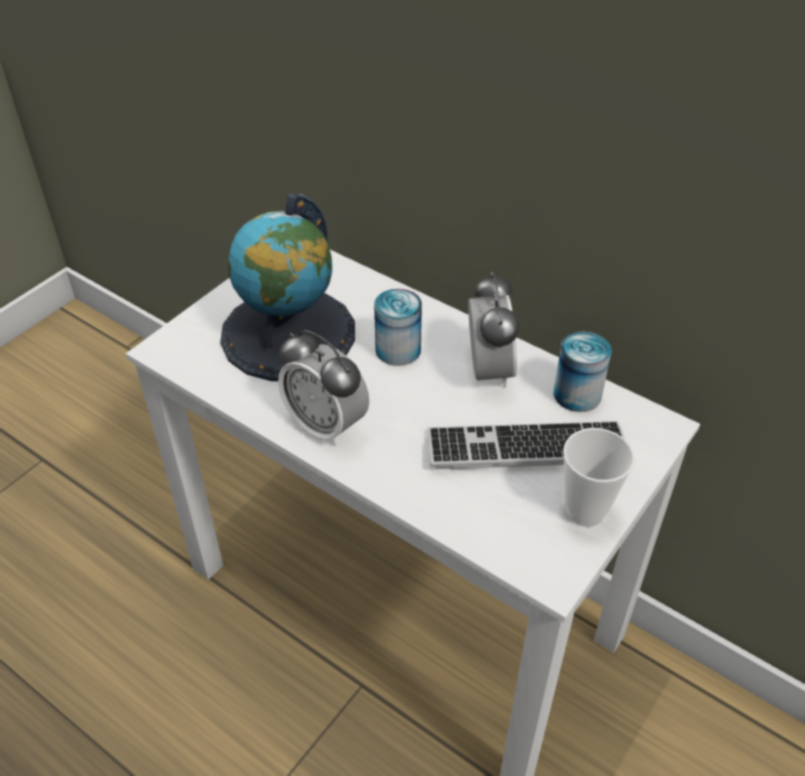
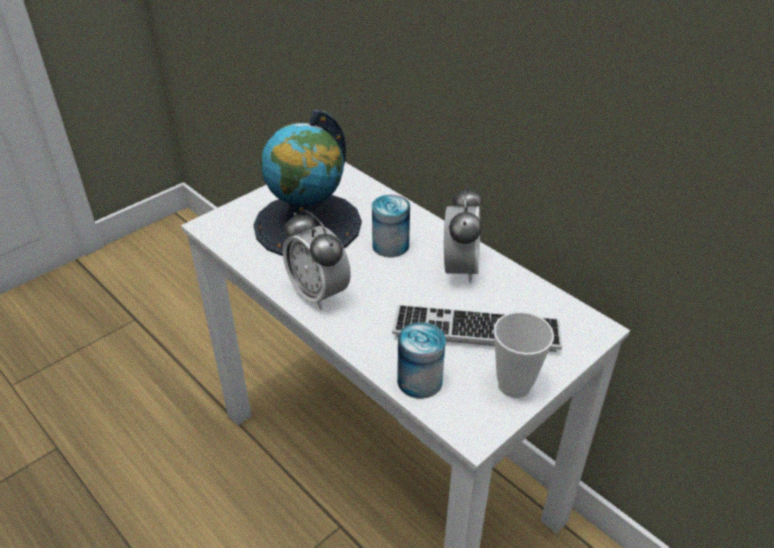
camera: 10 degrees right, 5 degrees down
(577, 394) = (529, 295): can -> can (419, 381)

